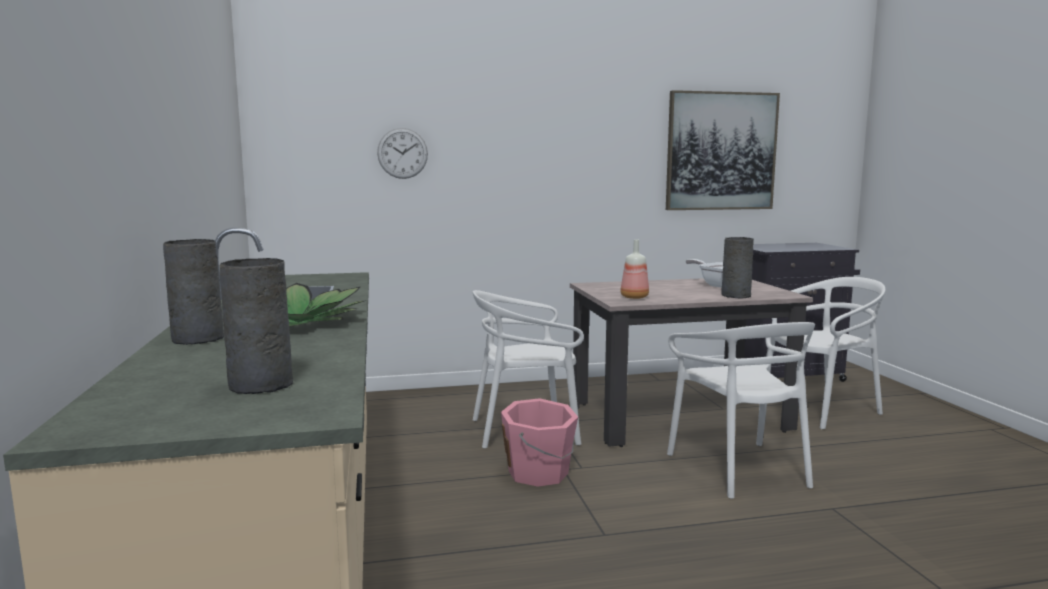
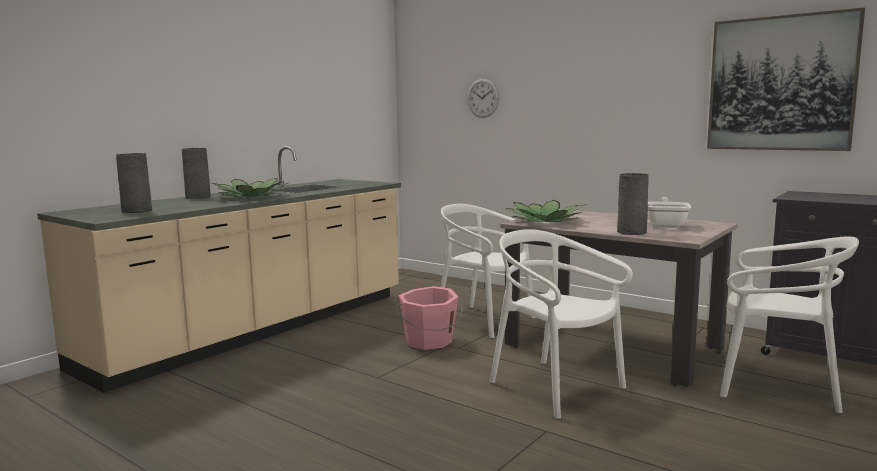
camera: 50 degrees right, 0 degrees up
(634, 297) = (546, 221): bottle -> potted plant
(739, 468) = (555, 387): white chair -> white chair turned 105 degrees clockwise

